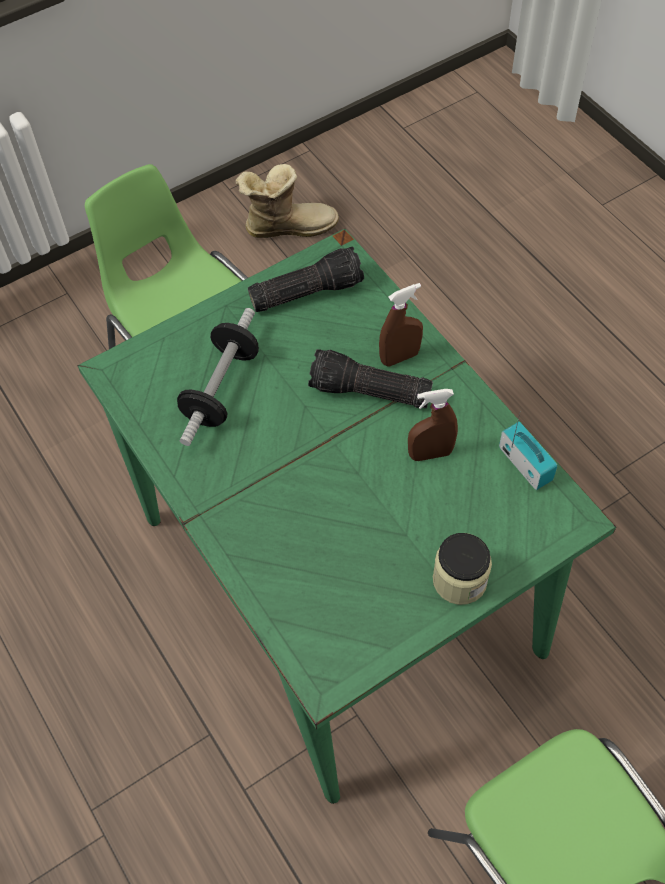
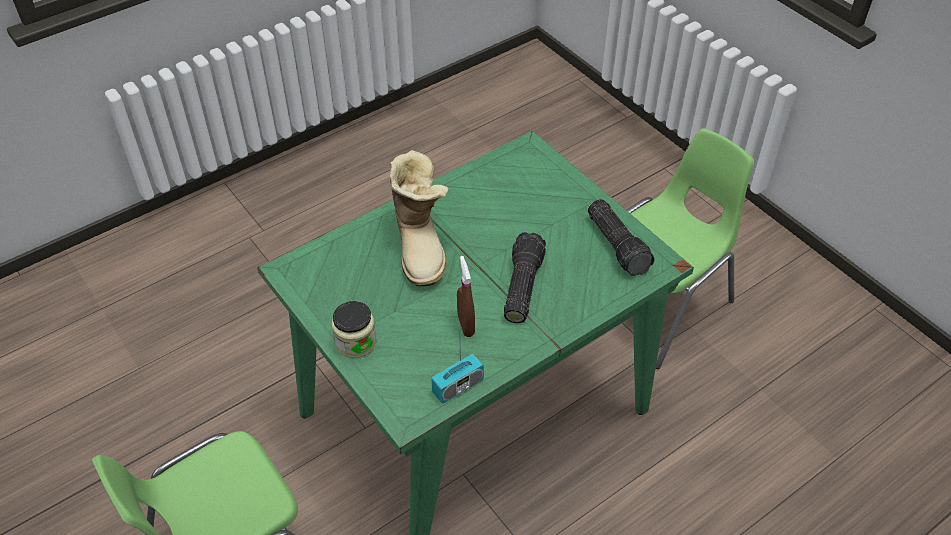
camera: 85 degrees right, 10 degrees down
(221, 389) = (517, 203): dumbbell -> none
(288, 226) = (844, 356): boot -> boot (421, 246)
(400, 357) = (558, 305): brown spray bottle -> none

